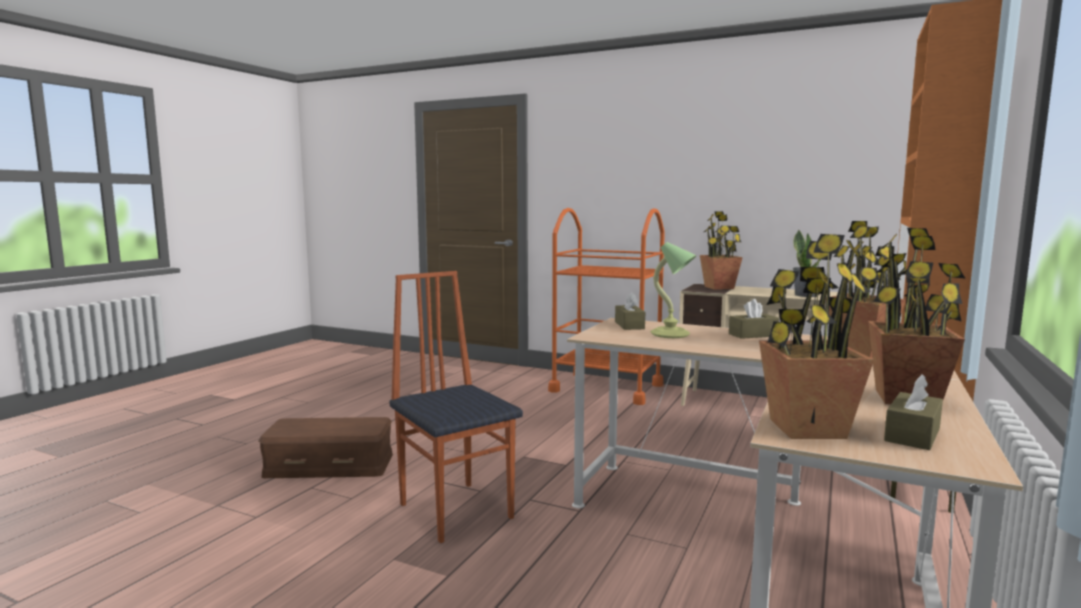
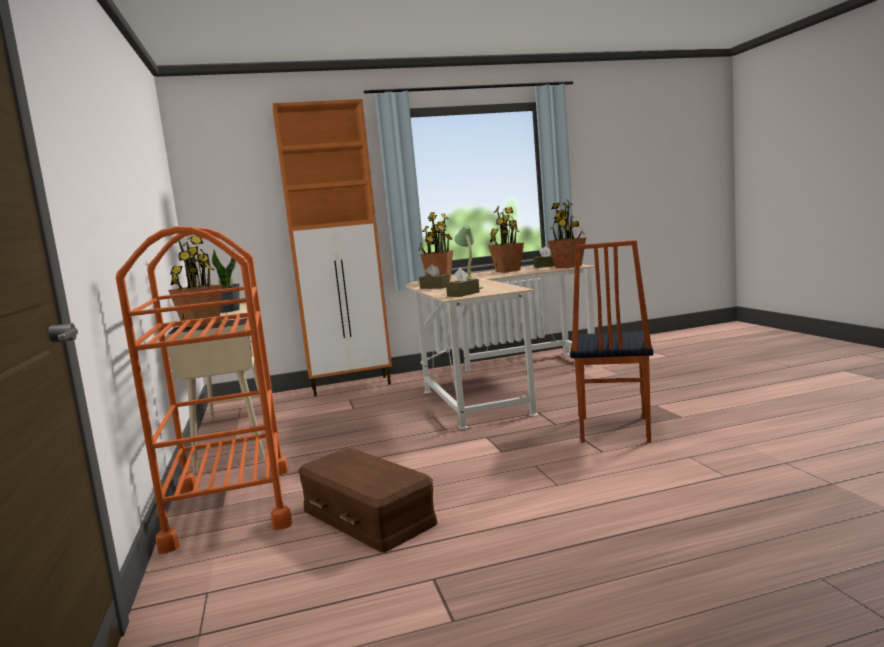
camera: 130 degrees left, 0 degrees up
(330, 464) = (694, 497): brown storage box -> brown storage box (366, 517)

